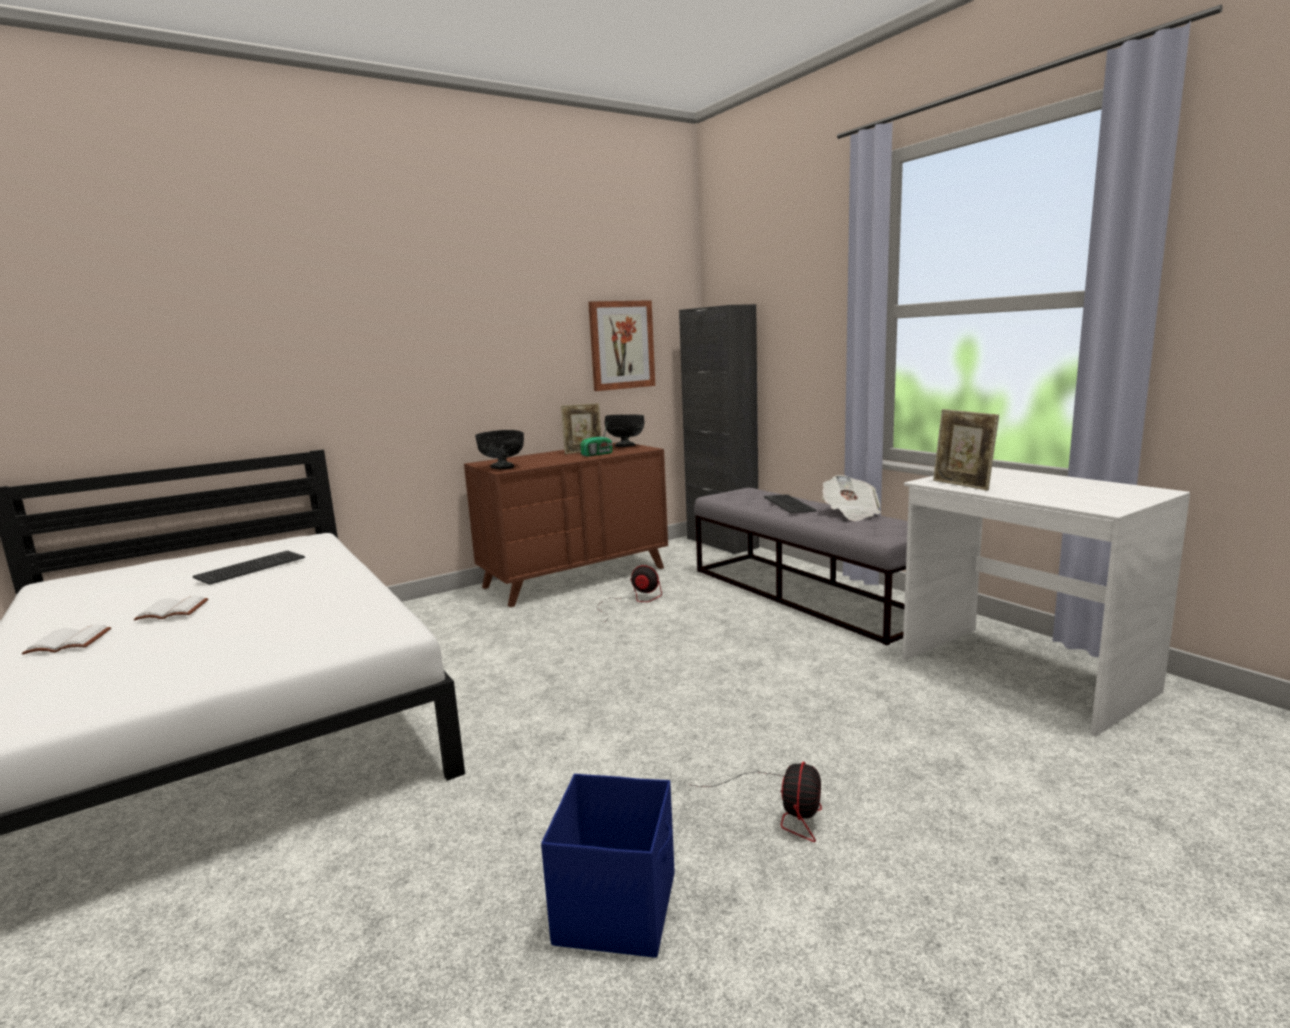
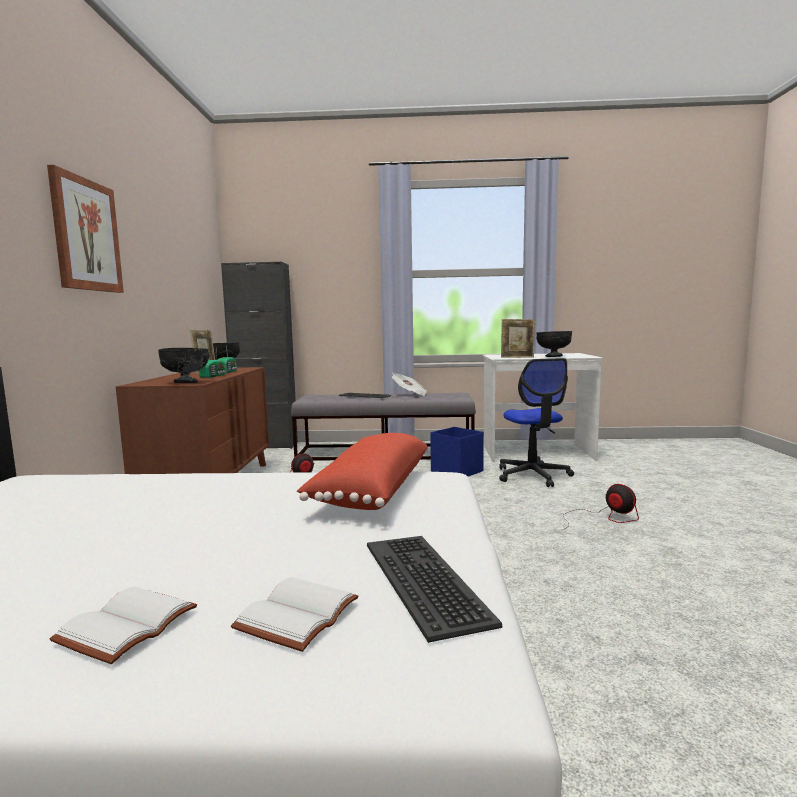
camera: 55 degrees left, 5 degrees down
(171, 612) = (154, 553): white book -> white book (299, 616)
(251, 568) = (84, 506): keyboard -> keyboard (426, 581)
(334, 621) = (370, 490): none -> red pillow
(561, 460) = (214, 376): none -> radio
(617, 907) = (665, 575): blue storage box -> blue storage box (456, 471)
(621, 345) = (191, 285): picture -> picture (86, 235)
(891, 705) = (533, 475): none -> office chair
(1040, 494) = (553, 356): none -> black bowl

